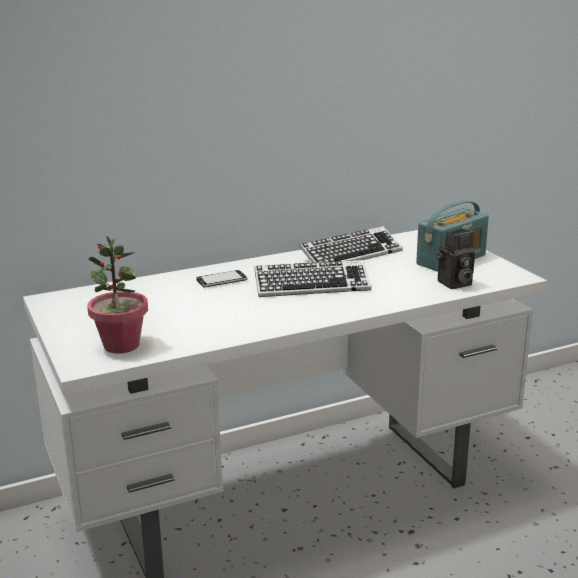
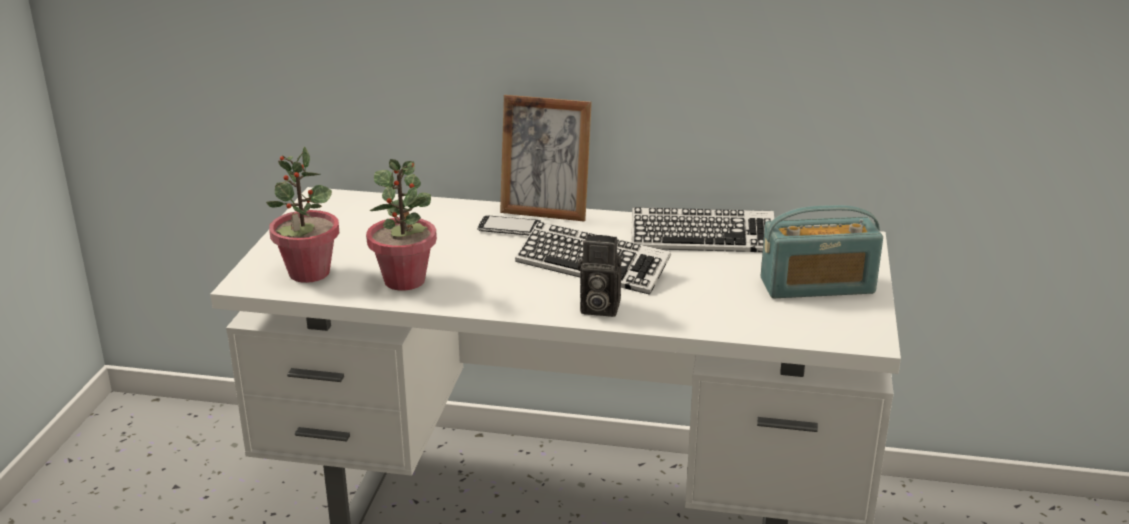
camera: 35 degrees right, 5 degrees up
(202, 328) = (405, 280): none -> potted plant
(230, 266) = (545, 212): none -> picture frame
(454, 284) = (764, 321): camera -> camera (597, 308)

